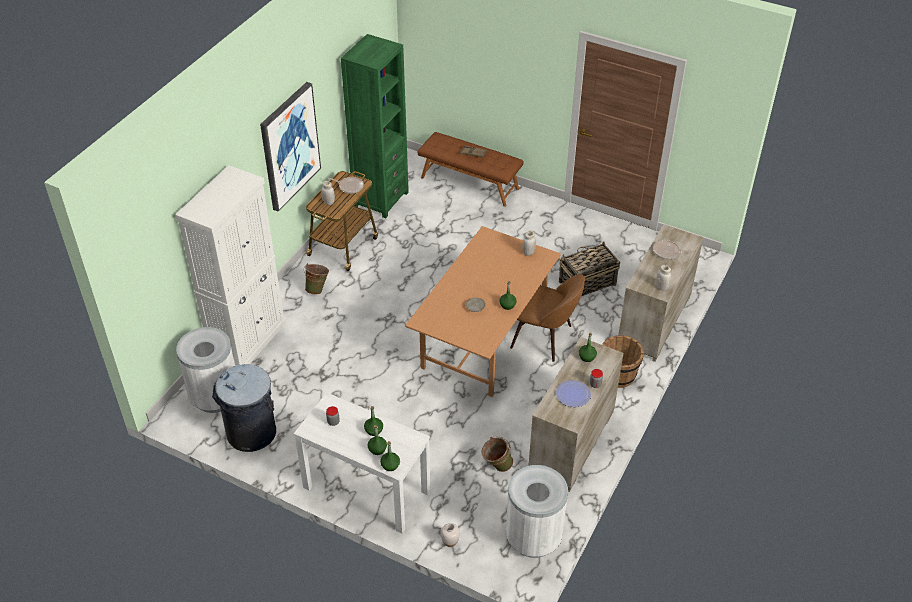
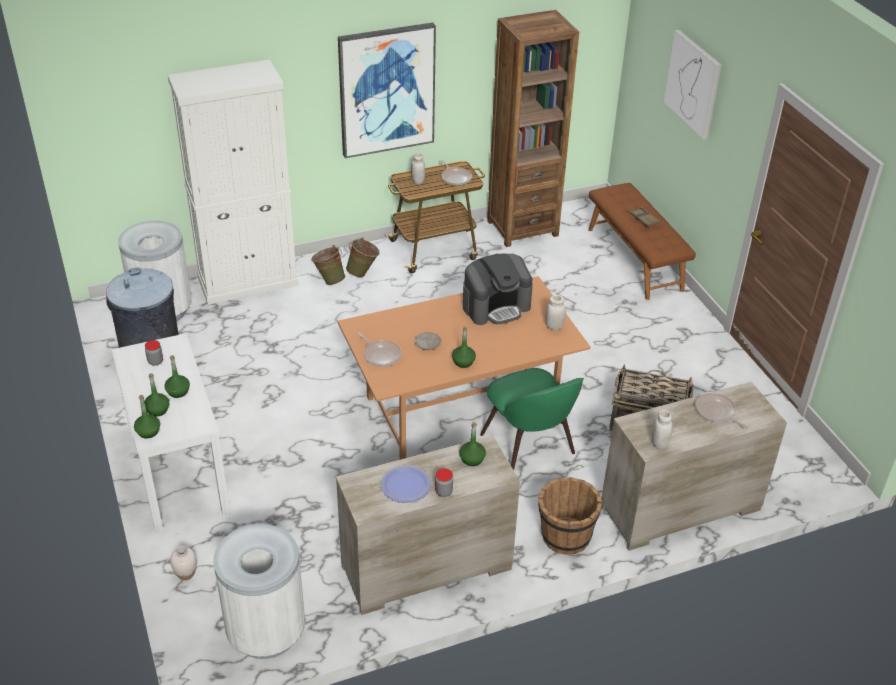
camera: 40 degrees right, 5 degrees down
(380, 199) = (522, 228): green bookcase -> brown bookcase
(458, 330) = (381, 355): none -> frying pan
(483, 259) = (496, 306): none -> coffee machine
(488, 49) = (693, 84): none -> picture
(496, 466) = (321, 536): green bucket -> green bucket (329, 280)
(544, 337) = (529, 446): brown chair -> green chair

